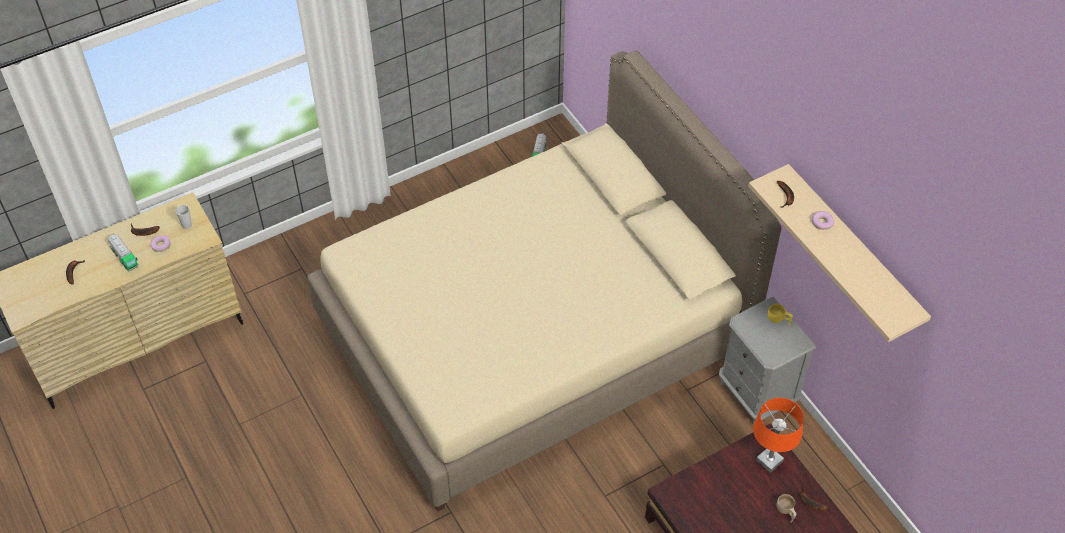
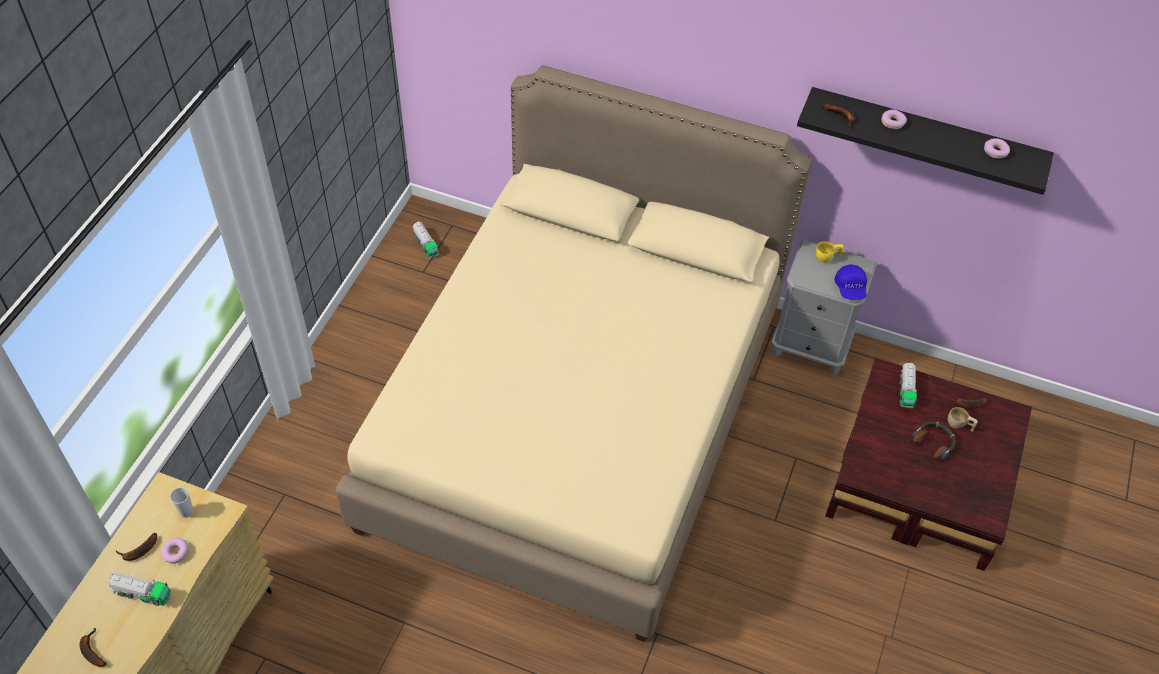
camera: 40 degrees left, 0 degrees up
(752, 510) = (934, 442): none -> headphones
(769, 461) = (906, 390): orange table lamp -> toy truck
(772, 352) = (850, 288): none -> blue cap
(852, 250) = (924, 136): beige shelf -> black shelf
(881, 288) = (995, 151): none -> donut

